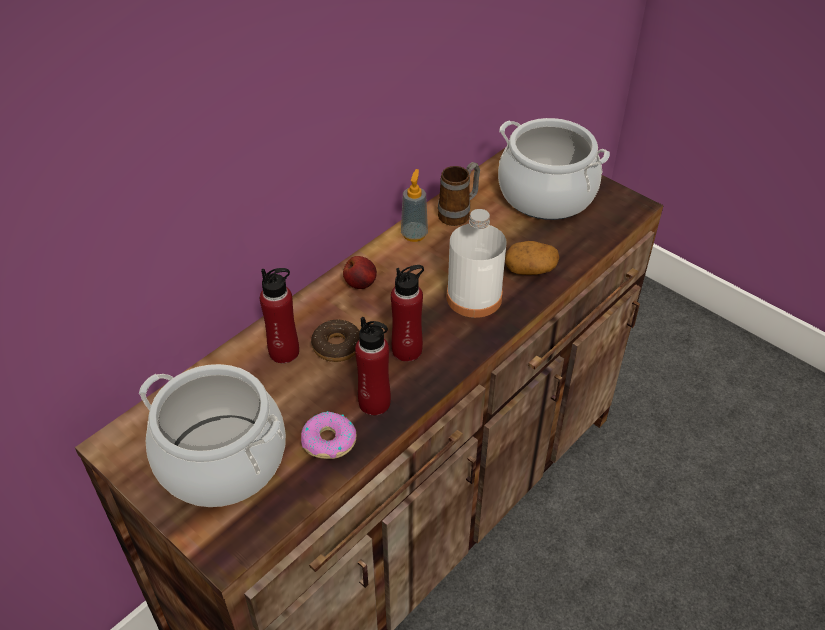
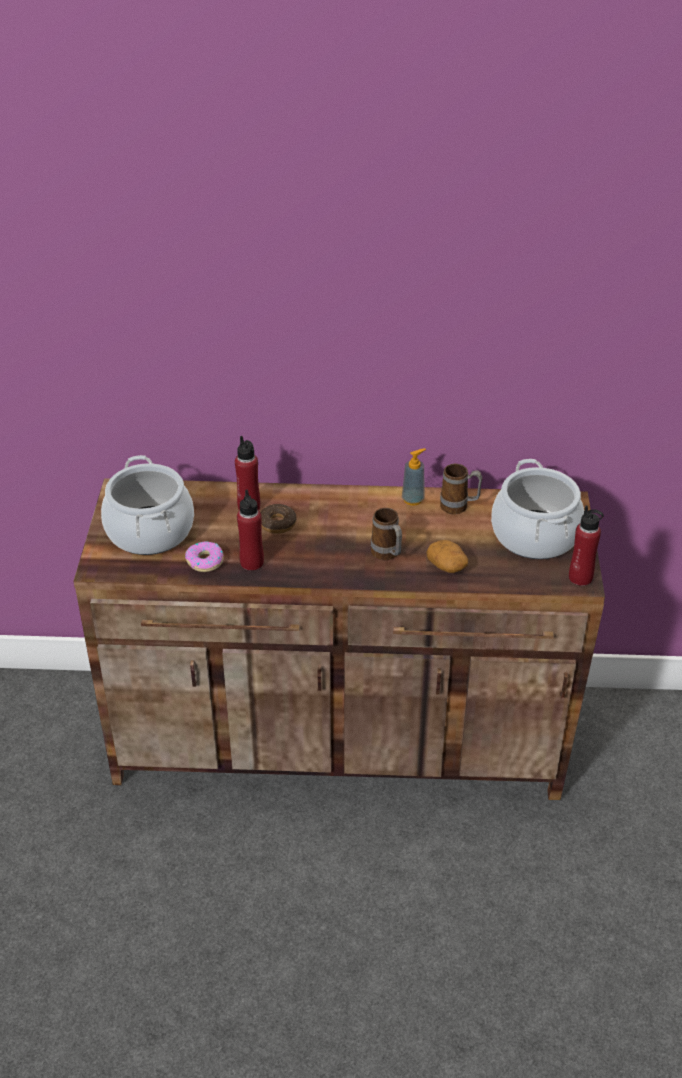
camera: 50 degrees right, 5 degrees down
(360, 284) = (339, 503): apple -> none
(407, 350) = (308, 552): red bottle -> red bottle (580, 577)
(474, 297) = (387, 555): white bottle -> mug

